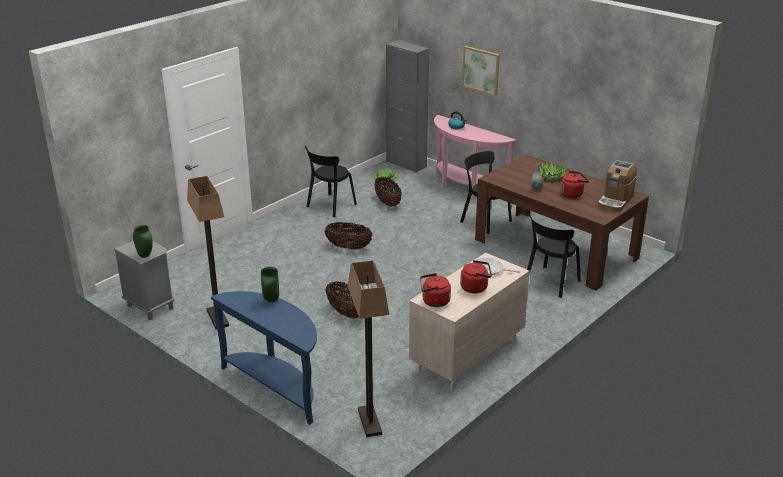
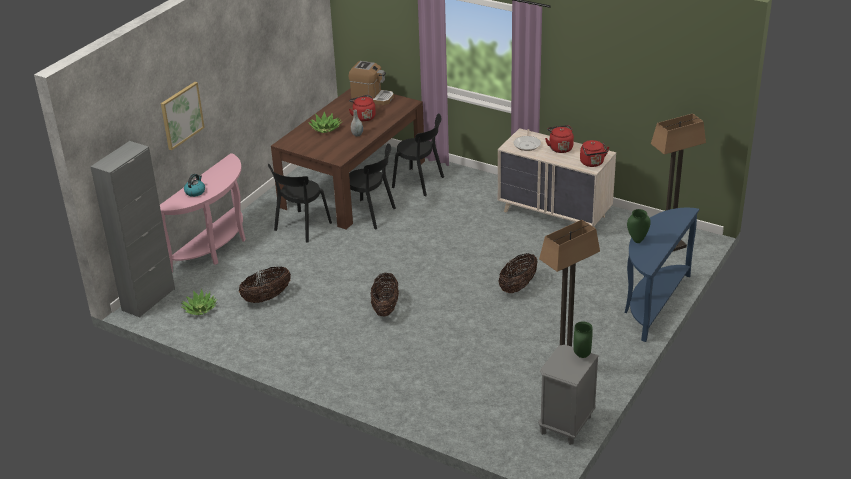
camera: 100 degrees left, 5 degrees up
(330, 206) = (284, 340): black chair -> black chair (371, 215)

